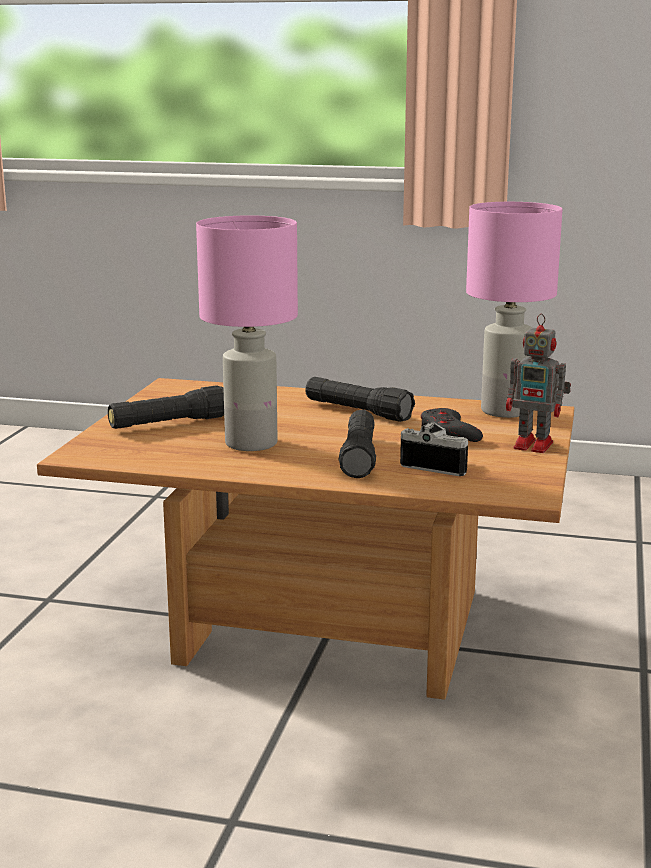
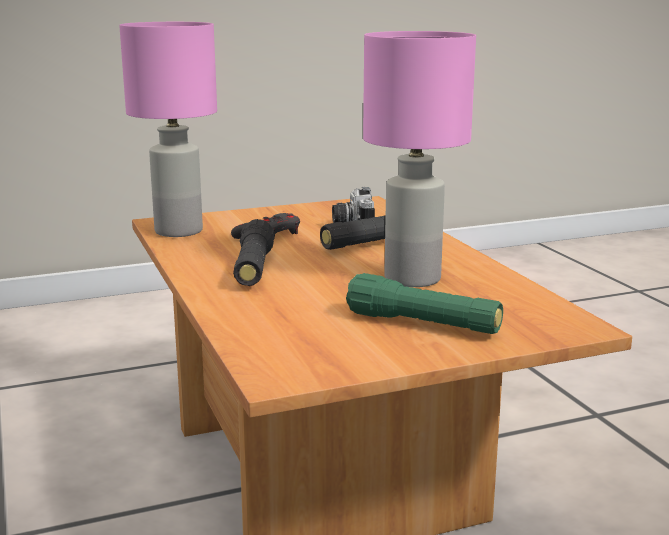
camera: 125 degrees left, 0 degrees up
(169, 424) = (423, 324): black flashlight -> green flashlight
(535, 445) = (262, 213): toy robot -> none

